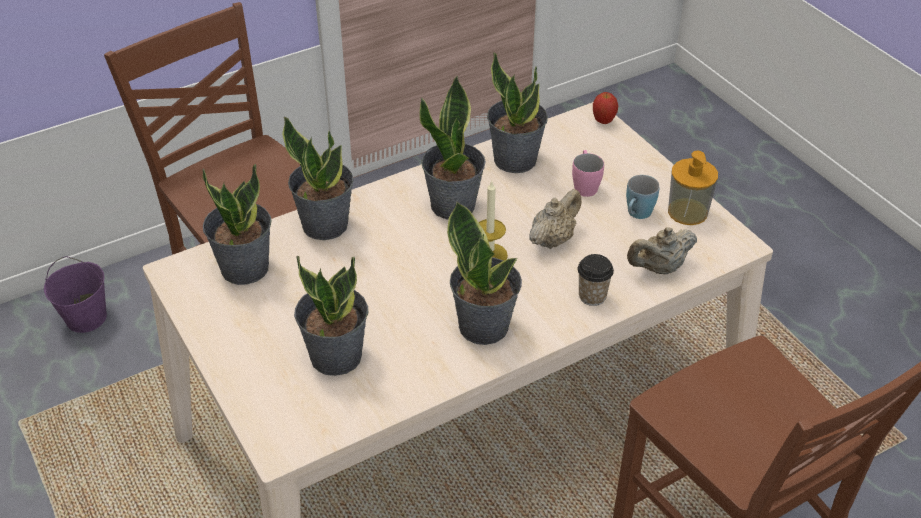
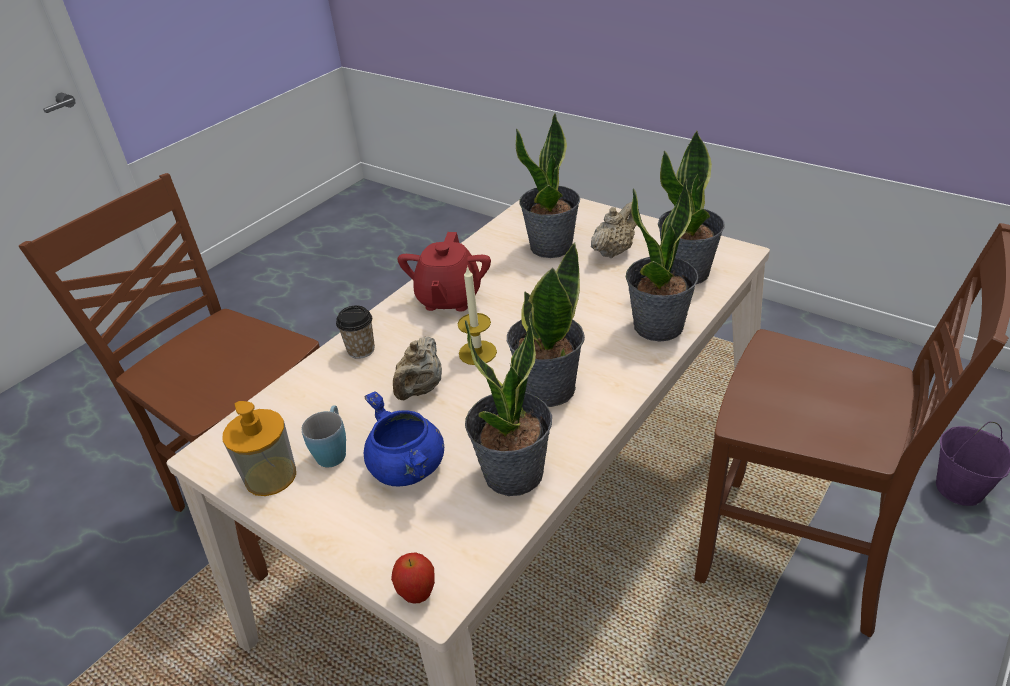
camera: 160 degrees right, 5 degrees down
(484, 325) = (449, 299): potted plant -> red teapot
(585, 185) = (408, 468): pink mug -> blue cooking pot
(659, 268) = (298, 397): beige teapot -> beige teapot (614, 251)

